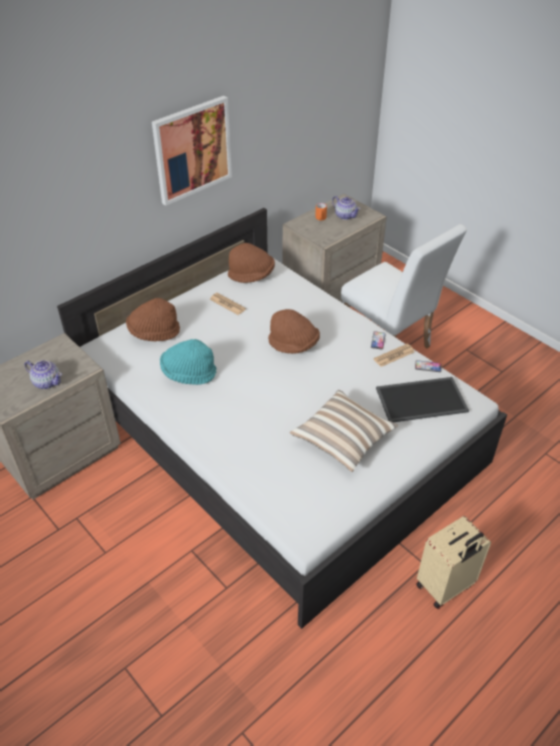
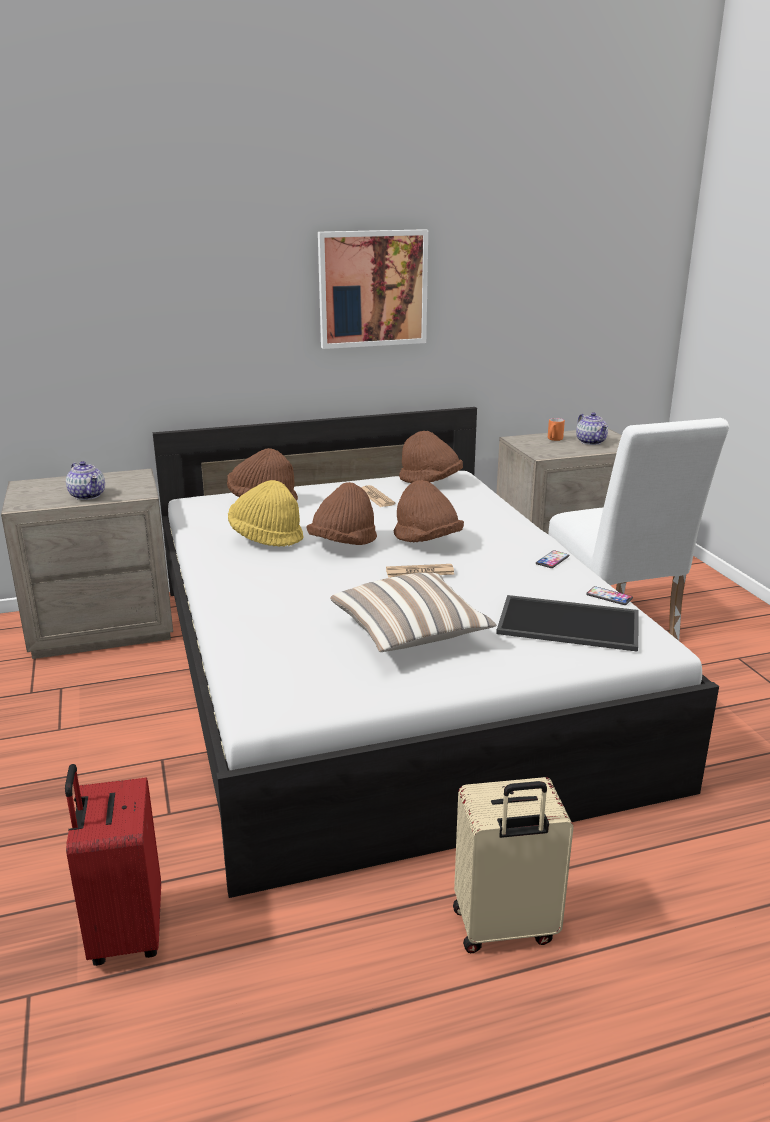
camera: 25 degrees right, 20 degrees down
(188, 373) = (266, 537): turquoise hat -> yellow hat
(244, 365) = (343, 544): none -> brown hat
(262, 674) = (124, 932): none -> red suitcase
(394, 355) = (564, 577): newspaper -> newspaper (419, 572)

